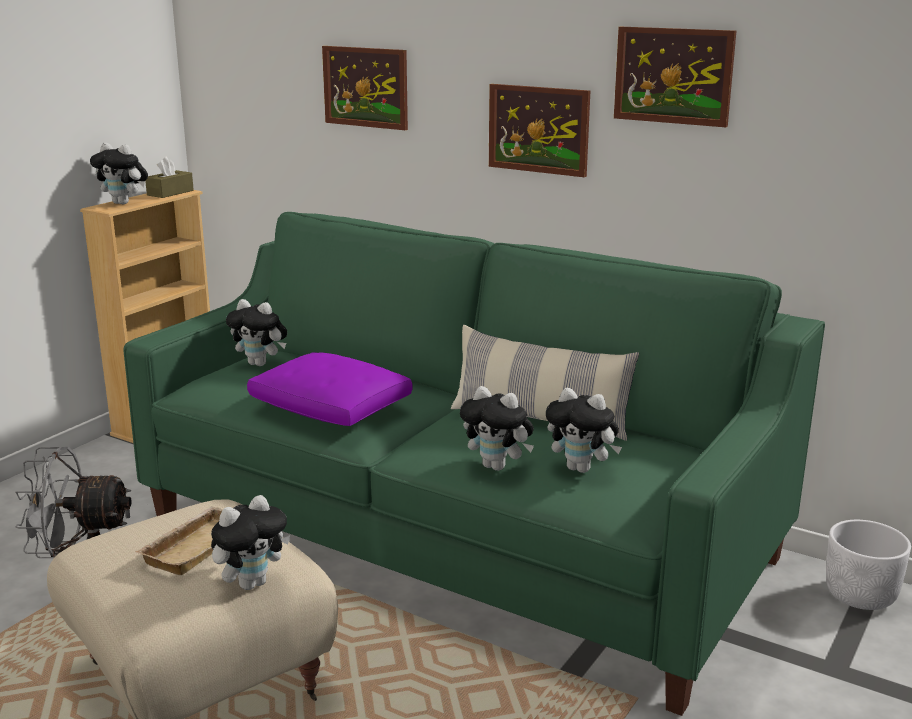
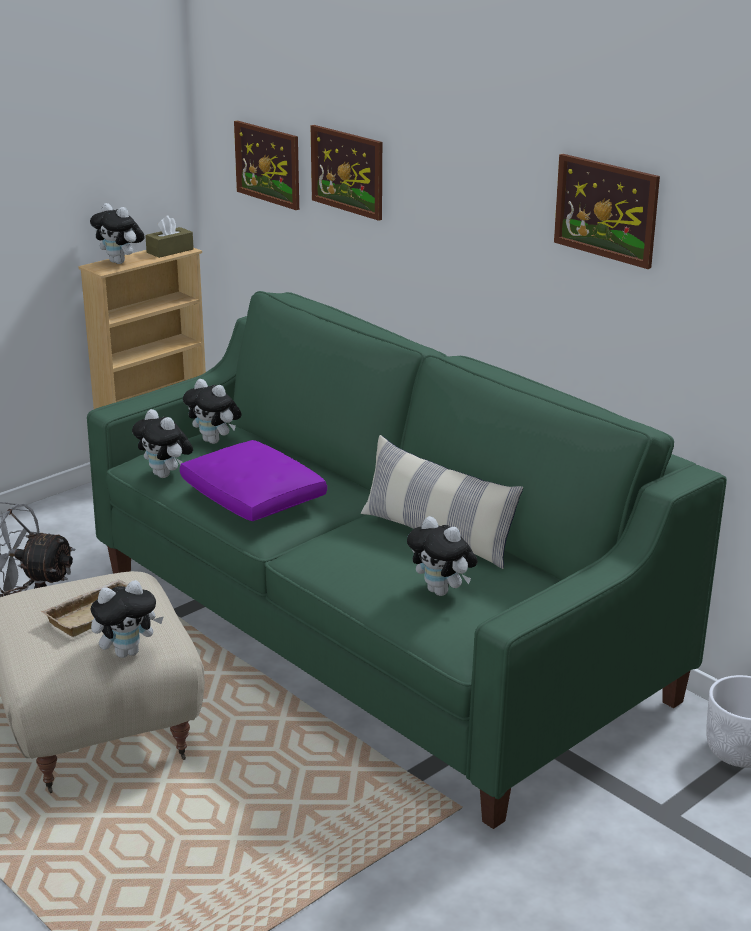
camera: 15 degrees right, 5 degrees up
(497, 466) = (369, 578): plush toy -> plush toy (165, 475)
(538, 129) = (492, 240): picture -> picture (267, 164)

